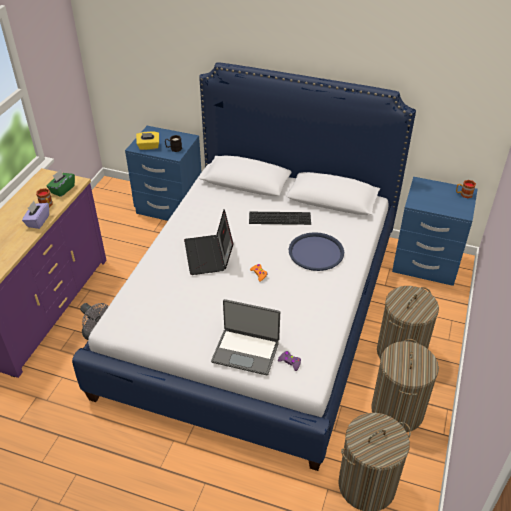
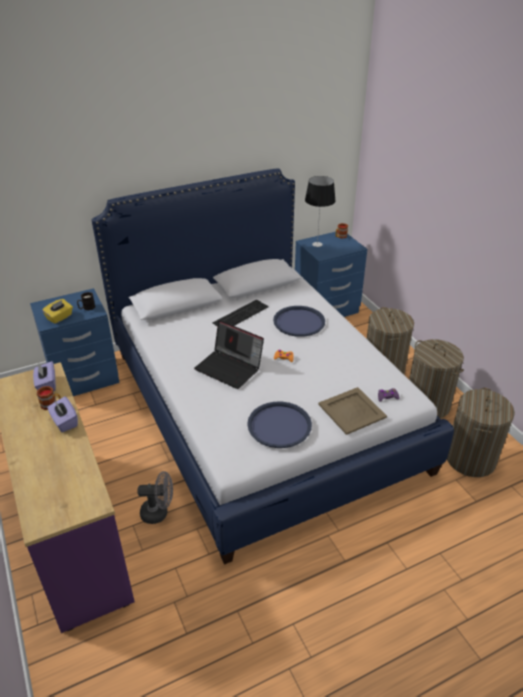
camera: 45 degrees left, 5 degrees down
(62, 189) = (46, 384): green tissue box -> purple tissue box
(177, 322) = (279, 425): none -> blue tray
(246, 351) = (352, 410): laptop -> beige tray
(428, 190) = (317, 244): none -> table lamp

